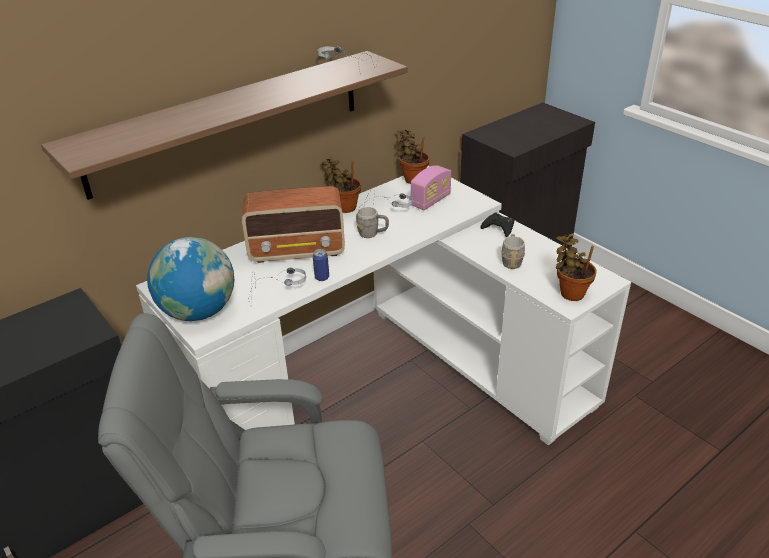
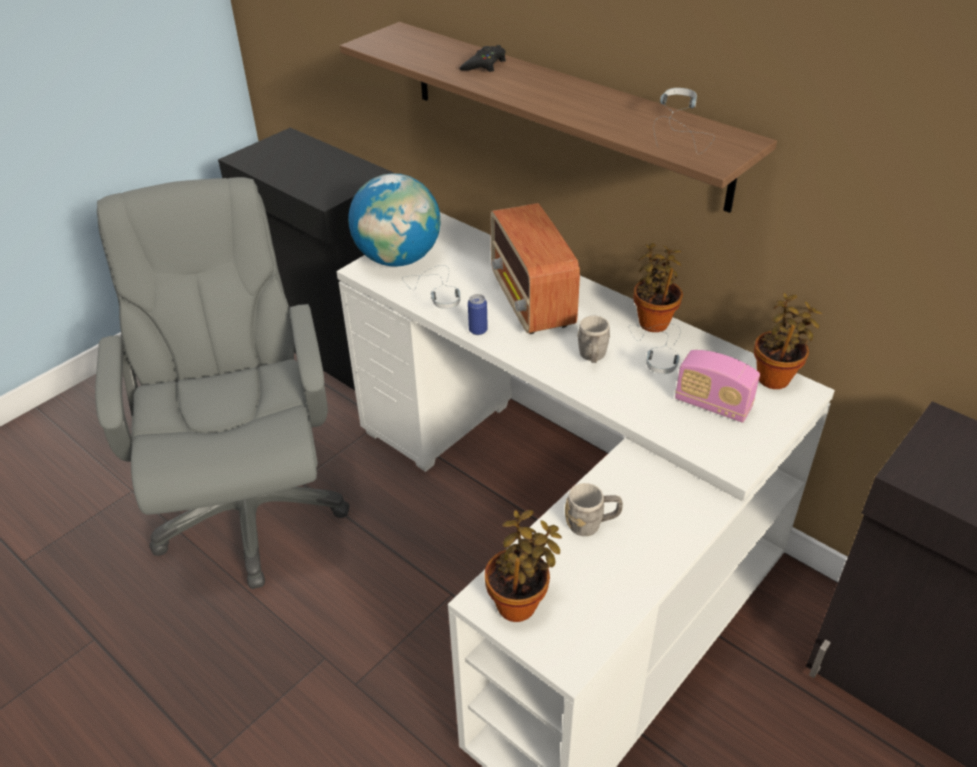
camera: 80 degrees right, 5 degrees up
(499, 228) = (688, 504): black game controller -> black game controller (484, 65)

